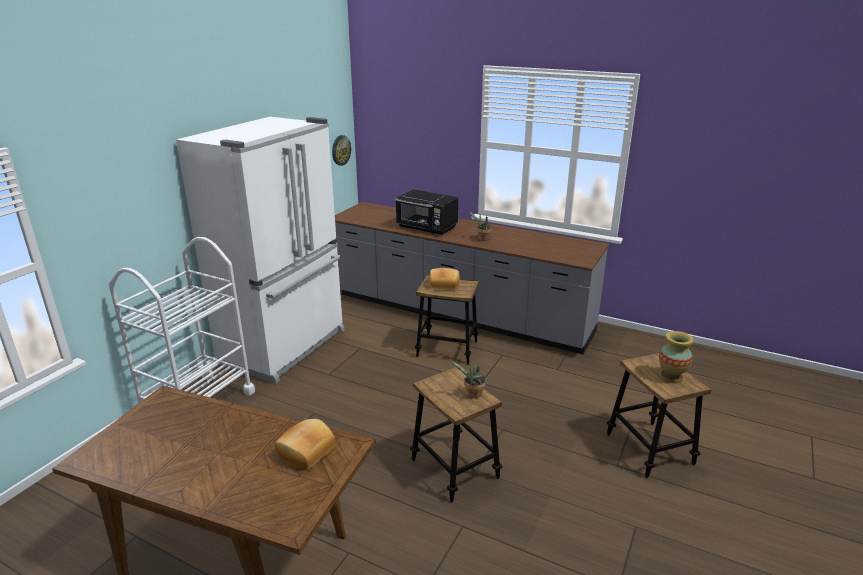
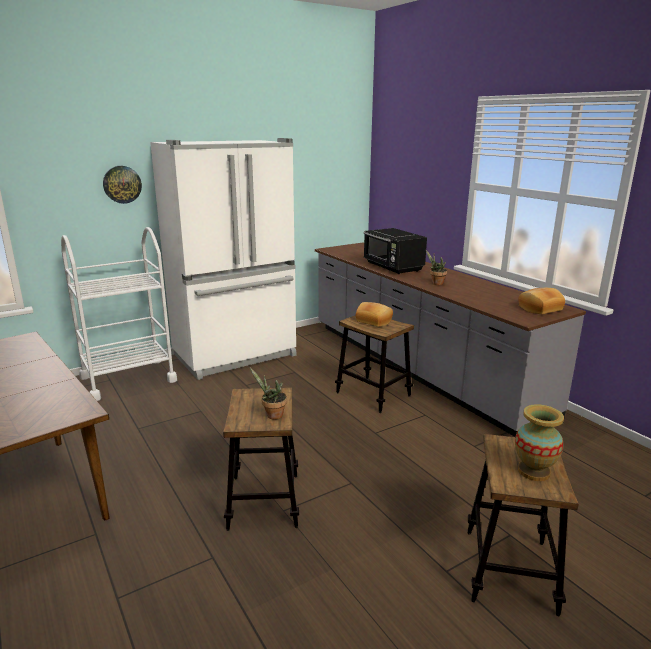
camera: 30 degrees right, 5 degrees down
(305, 452) = (43, 404): bread -> bread (539, 308)
(340, 150) = (349, 189): wall clock -> wall clock (122, 184)

